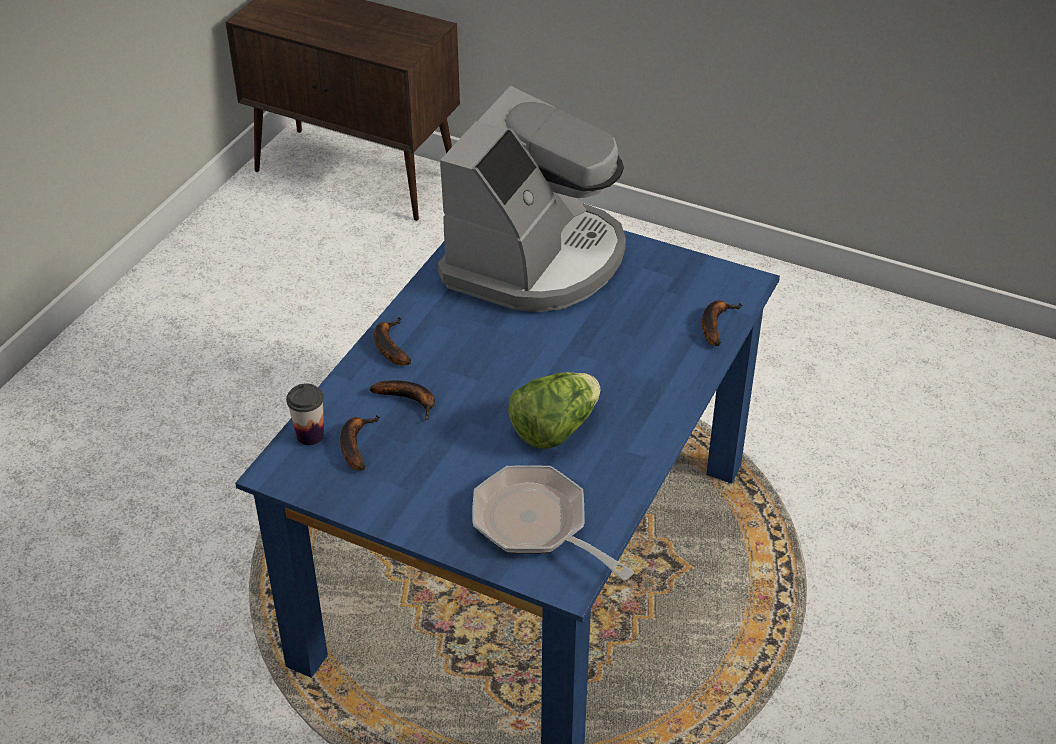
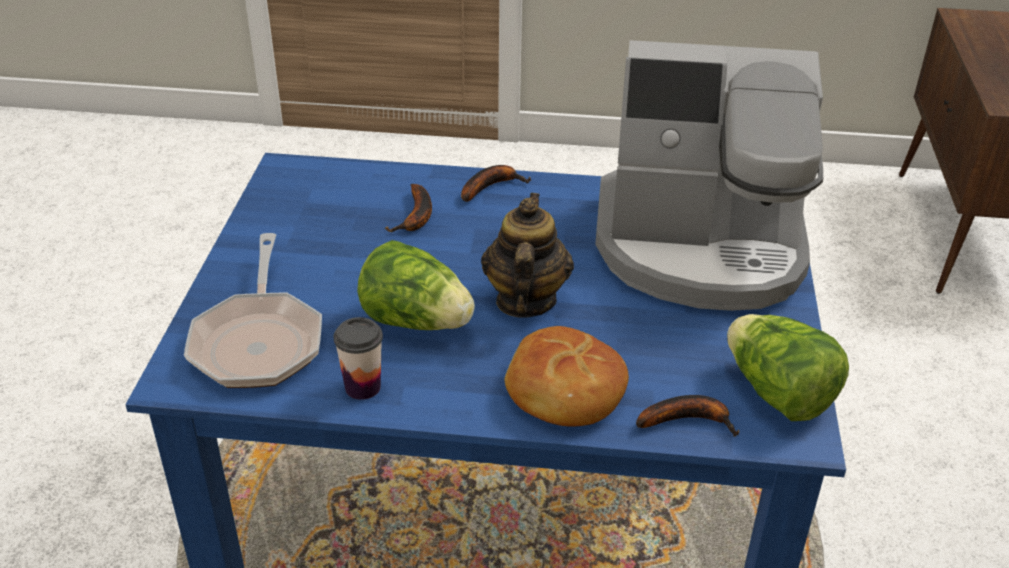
camera: 70 degrees right, 5 degrees down
(310, 435) = (340, 174): cup -> cup (362, 387)
(355, 444) = (338, 200): banana -> none
(537, 525) = (258, 340): frying pan -> frying pan turned 150 degrees clockwise
(556, 365) = (525, 300): none -> teapot
(666, 372) = (564, 392): none -> bread
(706, 278) = (777, 394): none -> lettuce

